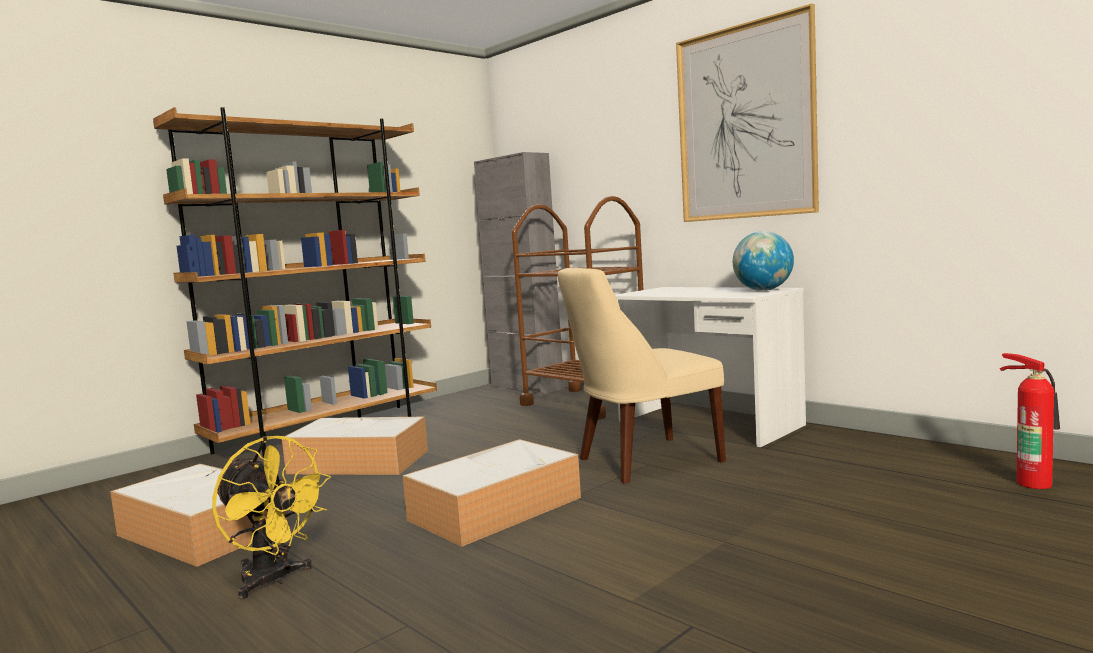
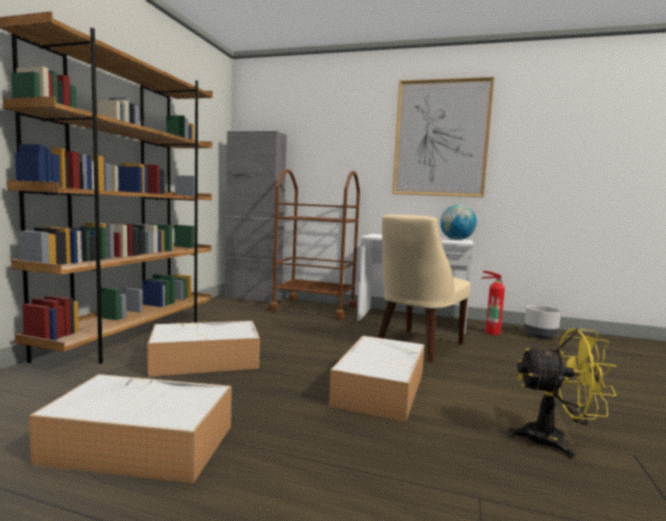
camera: 30 degrees left, 0 degrees up
(274, 580) = (300, 481): yellow fan -> yellow fan (555, 441)
(904, 457) = (540, 336): none -> grey planter
(1033, 482) = (612, 346): fire extinguisher -> fire extinguisher (491, 332)

